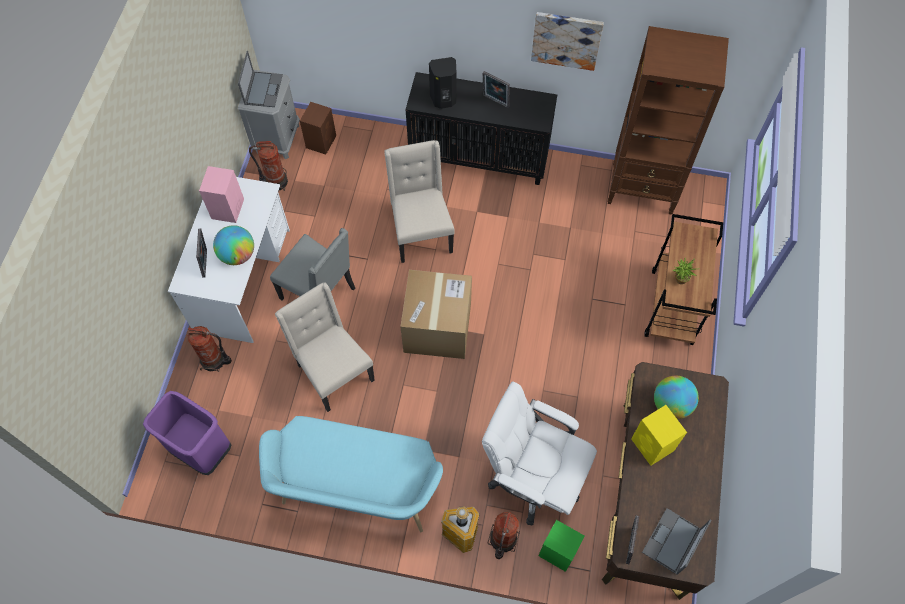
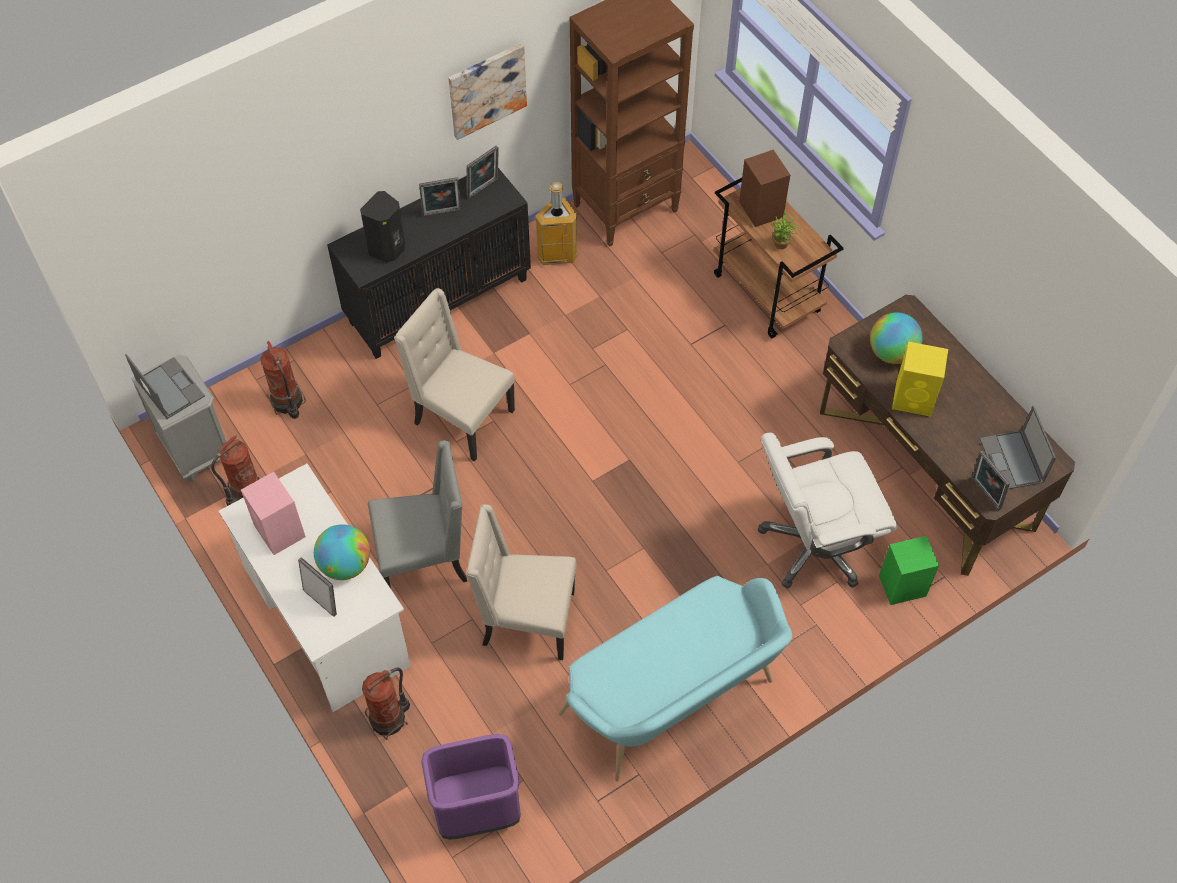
camera: 45 degrees left, 5 degrees down
(321, 141) = (249, 413): brown speaker -> brown speaker (760, 208)
(437, 328) = (579, 491): cardboard box -> none
(460, 534) = (806, 651): trash can -> trash can (556, 254)
(502, 540) = (847, 621): fire extinguisher -> fire extinguisher (287, 403)
(534, 106) = (484, 189): none -> picture frame

